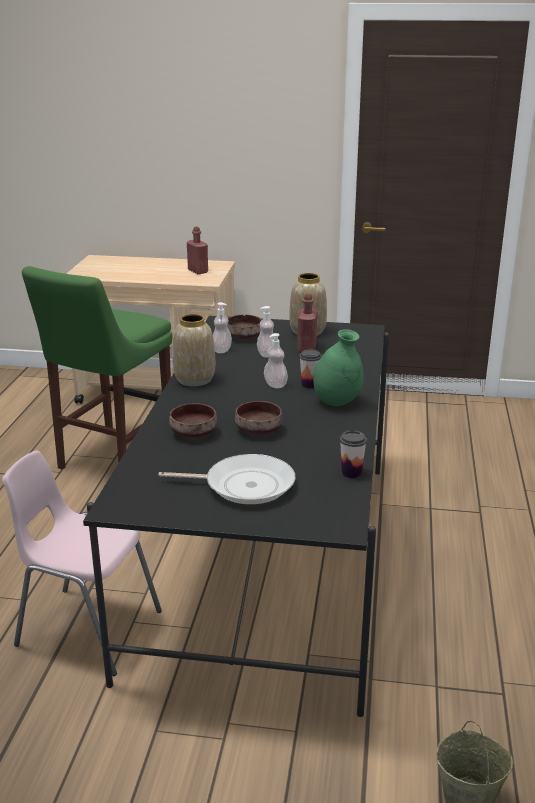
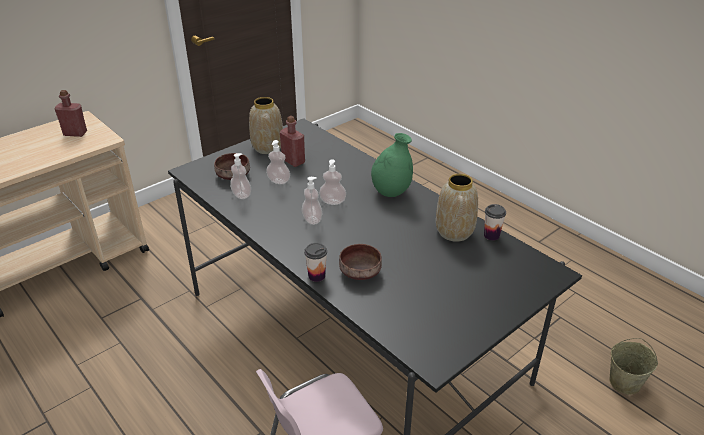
camera: 50 degrees left, 10 degrees up
(112, 460) = (122, 345): green stool -> none
(194, 380) = (274, 230): vase -> vase (455, 232)
(234, 387) = (312, 220): none -> soap dispenser
(244, 485) = (463, 286): frying pan -> none
(259, 429) = (391, 241): brown bowl -> none
(309, 385) = (352, 189): cup -> cup (316, 276)

